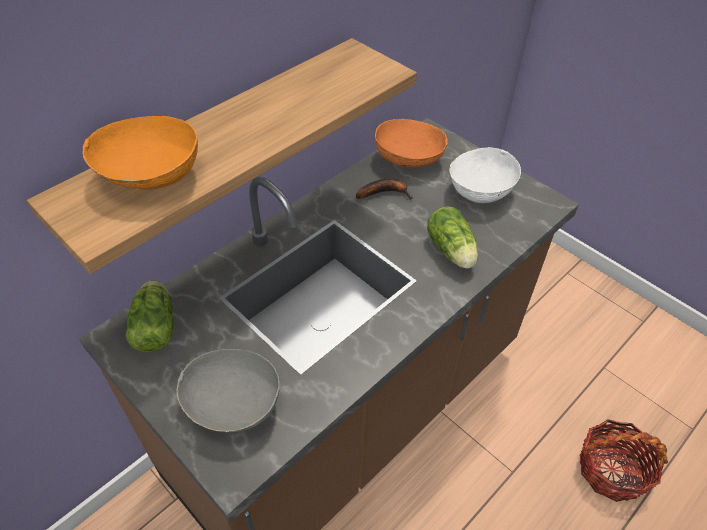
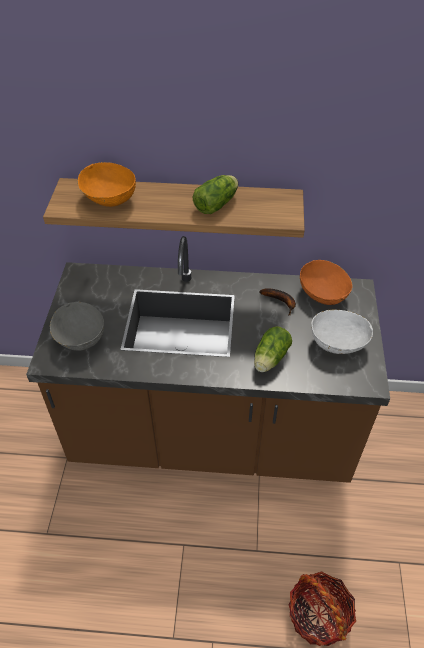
camera: 50 degrees right, 0 degrees up
(156, 325) = (97, 280): lettuce -> lettuce (217, 203)

